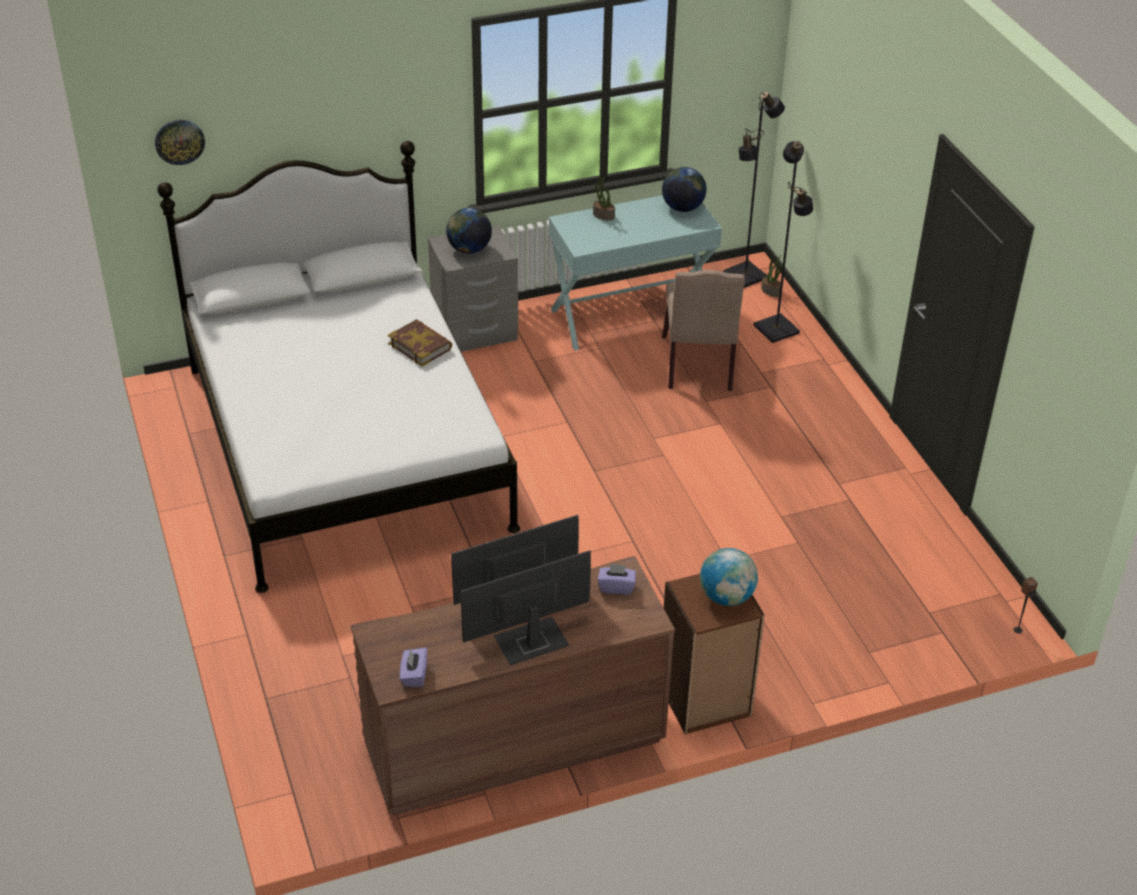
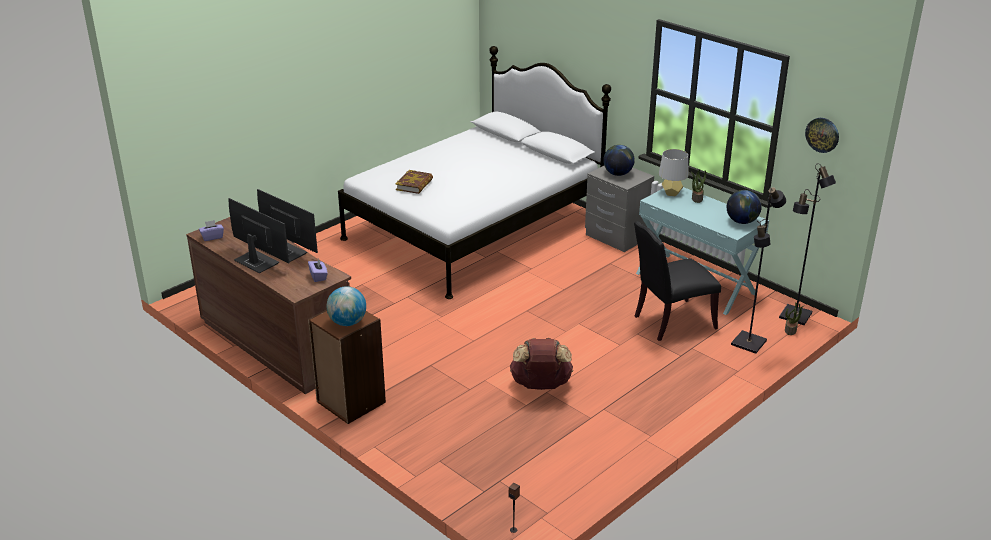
camera: 65 degrees right, 10 degrees down
(179, 141) = (508, 26): wall clock -> wall clock (822, 134)
(420, 346) = (510, 185): book -> book (414, 185)
(575, 228) = (671, 193): none -> grey table lamp
(699, 366) = (671, 322): beige chair -> black chair
(766, 516) = (540, 386): none -> brown backpack

